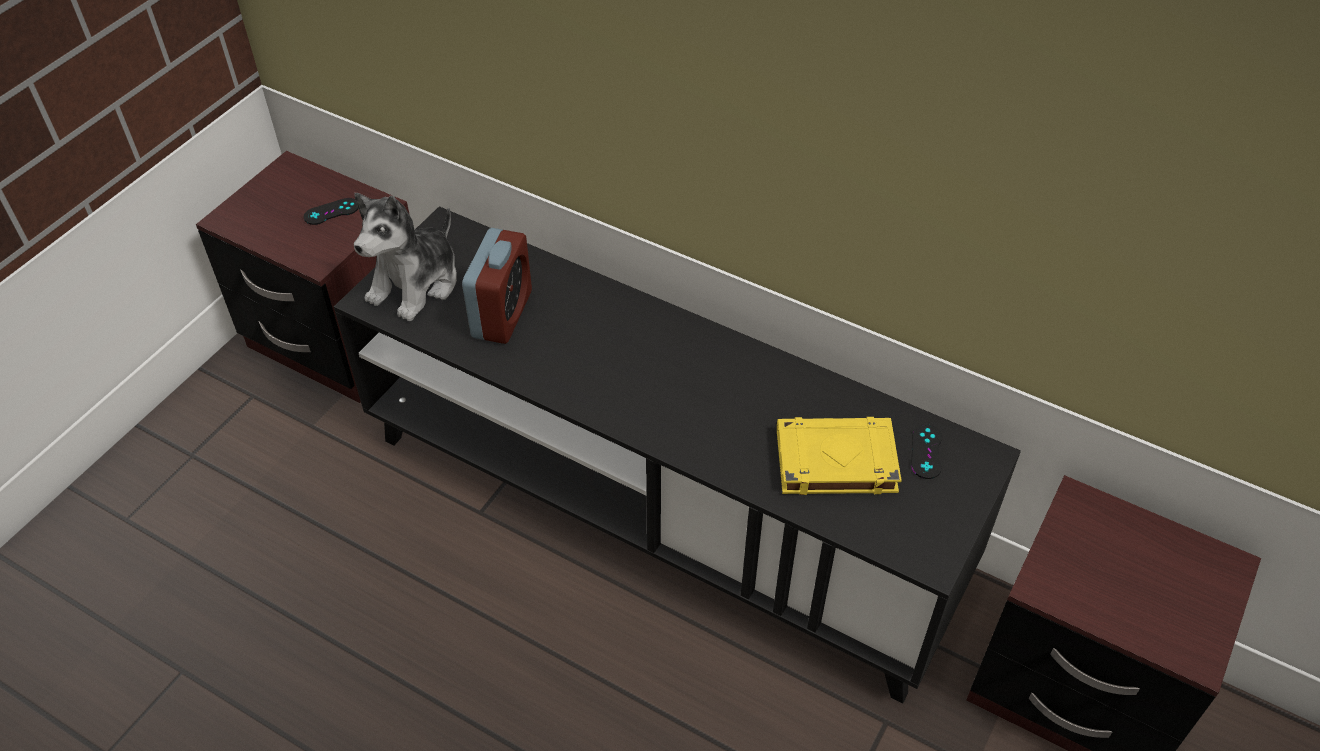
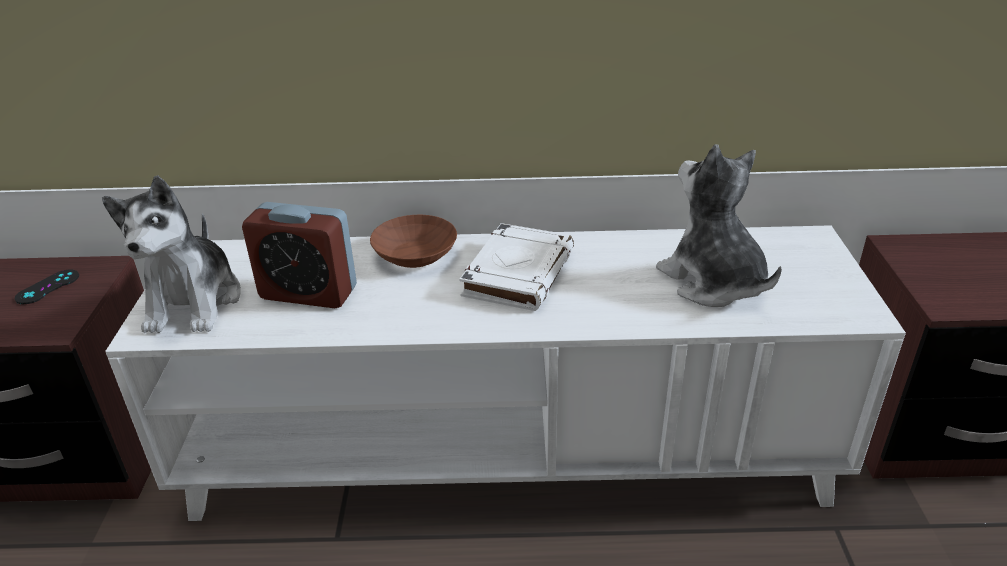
camera: 30 degrees left, 15 degrees down
(502, 314) = (308, 293): alarm clock -> alarm clock turned 120 degrees clockwise
(609, 310) = (413, 255): none -> brown bowl
(660, 508) = (508, 455): black tv stand -> white tv stand
(679, 371) = (518, 273): none -> white book
(834, 461) = (712, 282): yellow book -> plush toy
(926, 452) = (771, 250): black game controller -> none

